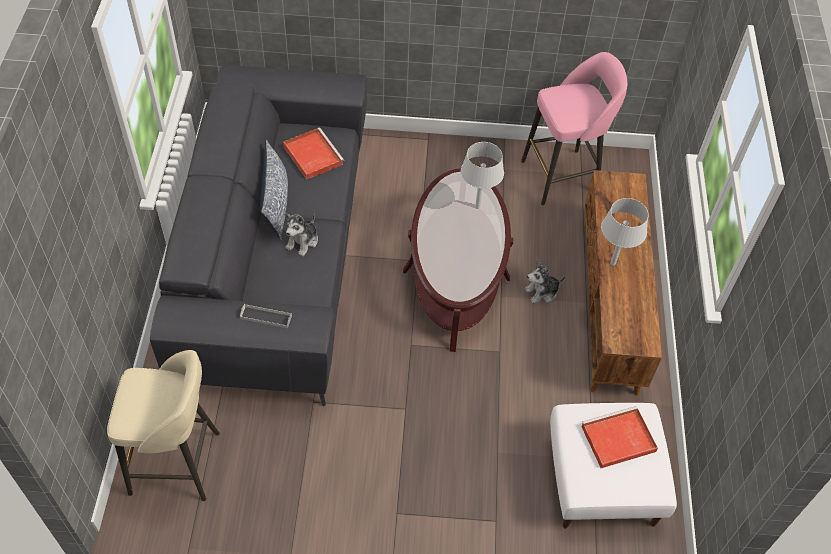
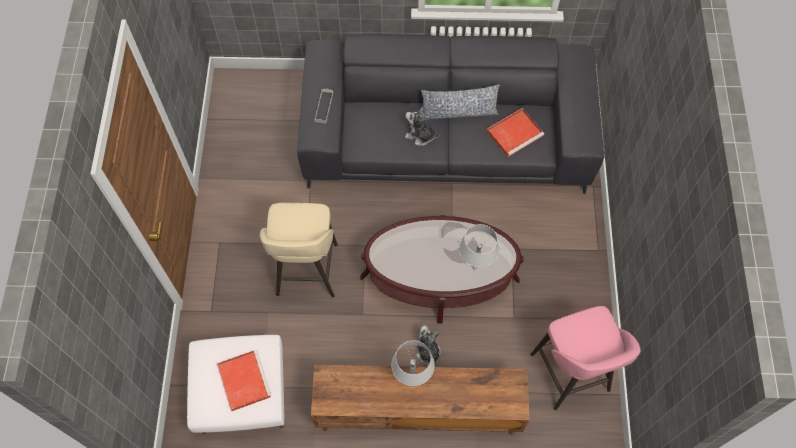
camera: 90 degrees right, 10 degrees up
(178, 463) = (260, 103): beige stool -> beige stool (306, 272)

